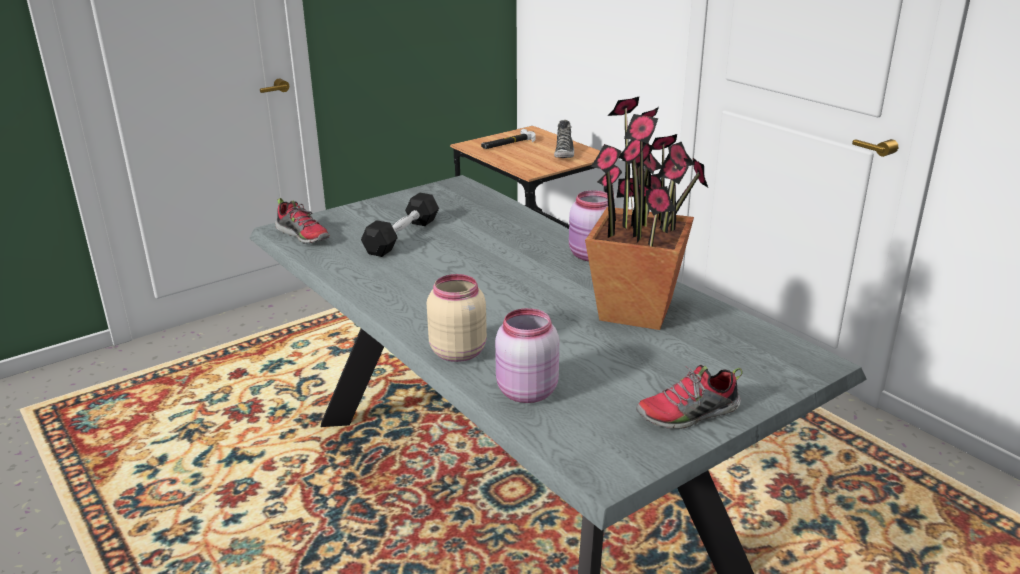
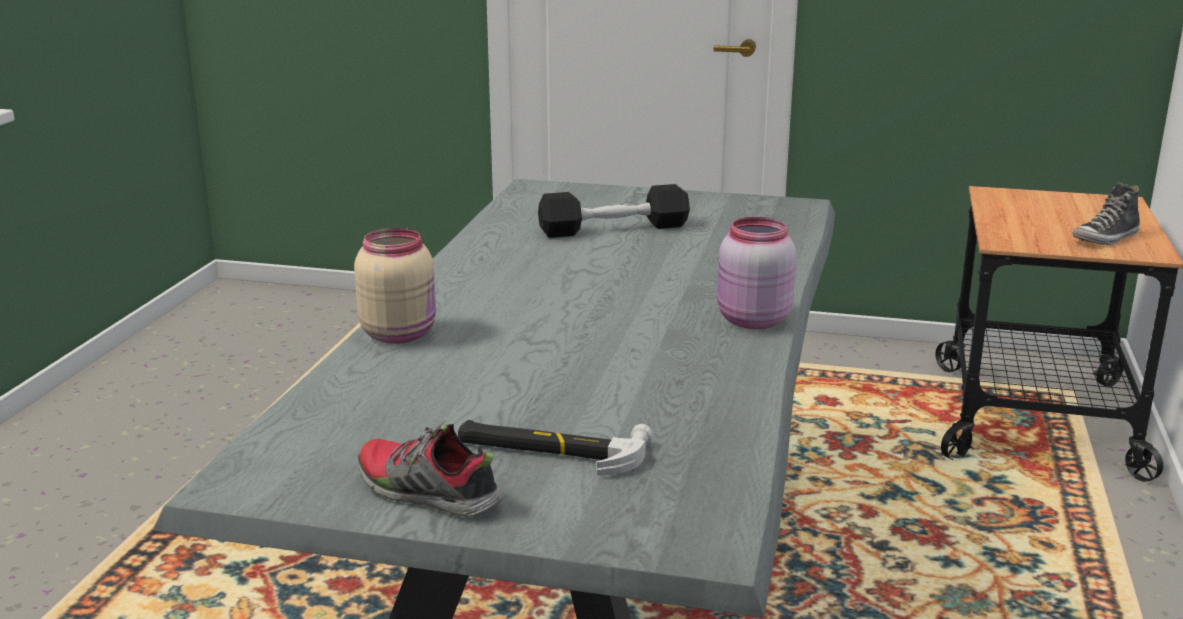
camera: 50 degrees right, 5 degrees down
(303, 236) = (534, 198): shoe -> none
(508, 143) = (1051, 205): hammer -> hammer (551, 449)
(525, 392) = (358, 390): pink jar -> none
(637, 311) = (649, 387): potted plant -> none

